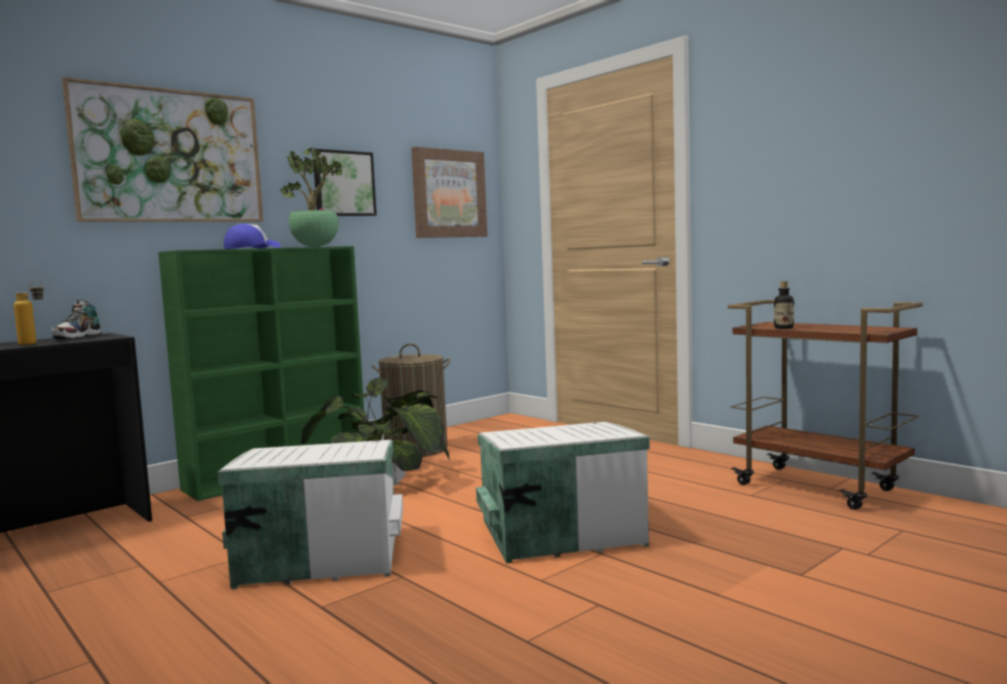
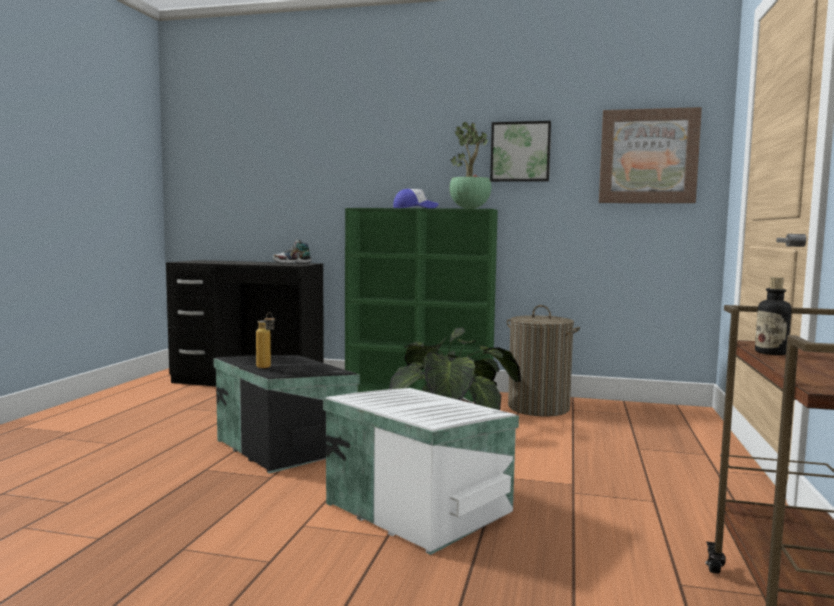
camera: 55 degrees right, 0 degrees up
(34, 344) = (257, 263): bottle -> bottle (266, 368)
(169, 156) = (375, 138): picture -> none
(319, 555) = (287, 444): white storage box -> black storage box

